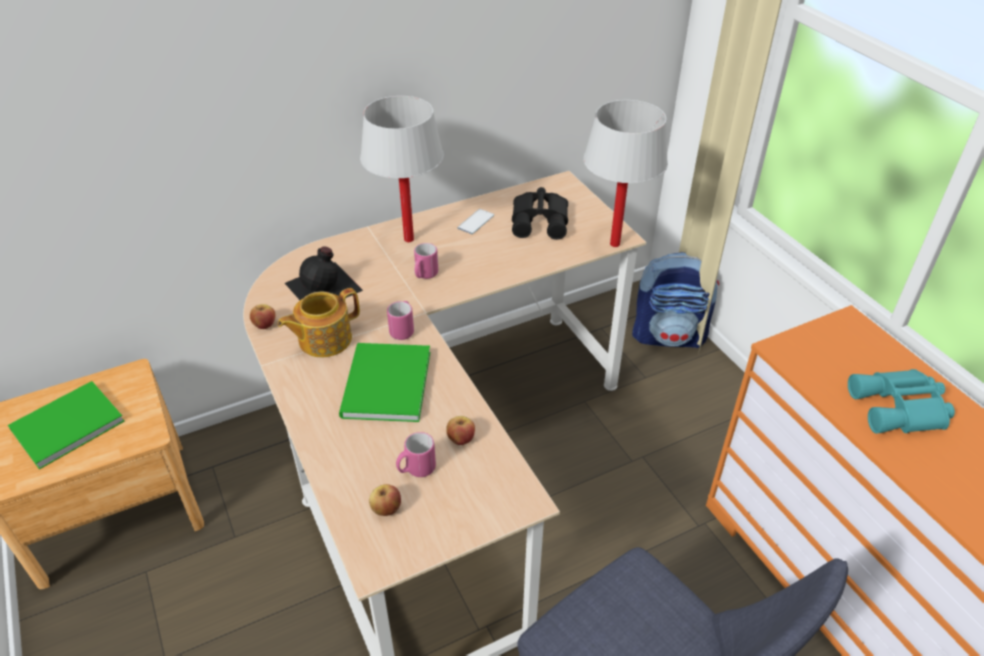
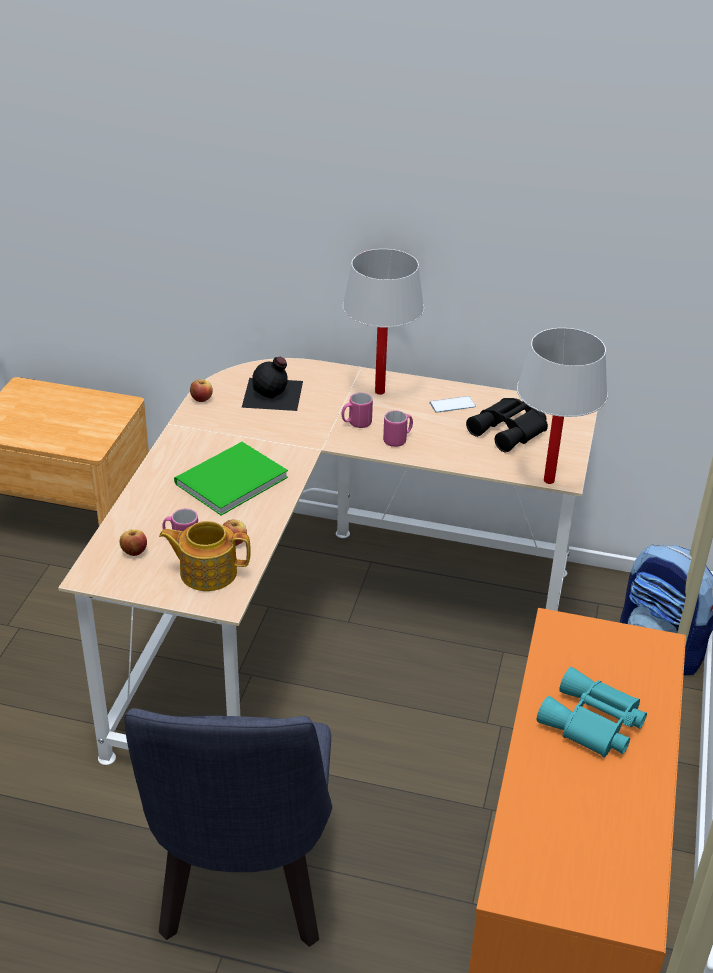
camera: 40 degrees right, 5 degrees down
(64, 426) = (51, 414): green book -> none
(323, 339) = (227, 429): teapot -> teapot (207, 572)
(403, 329) = (289, 452): pink mug -> pink mug (398, 440)

